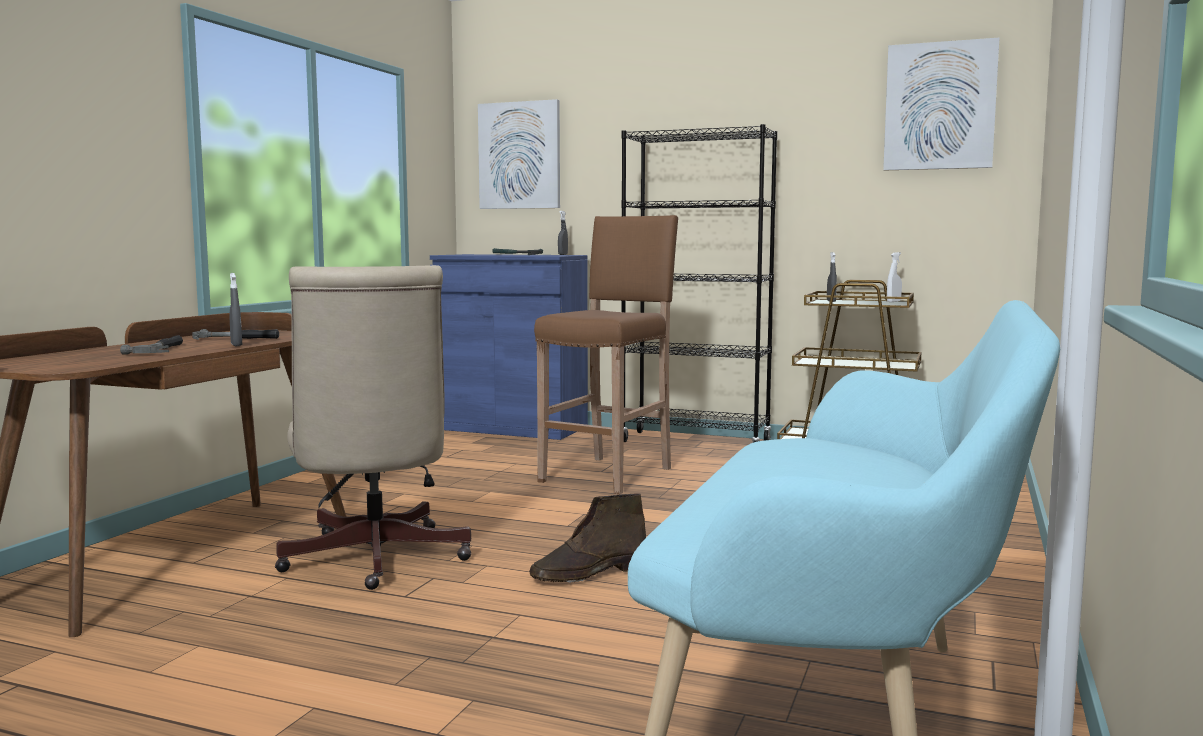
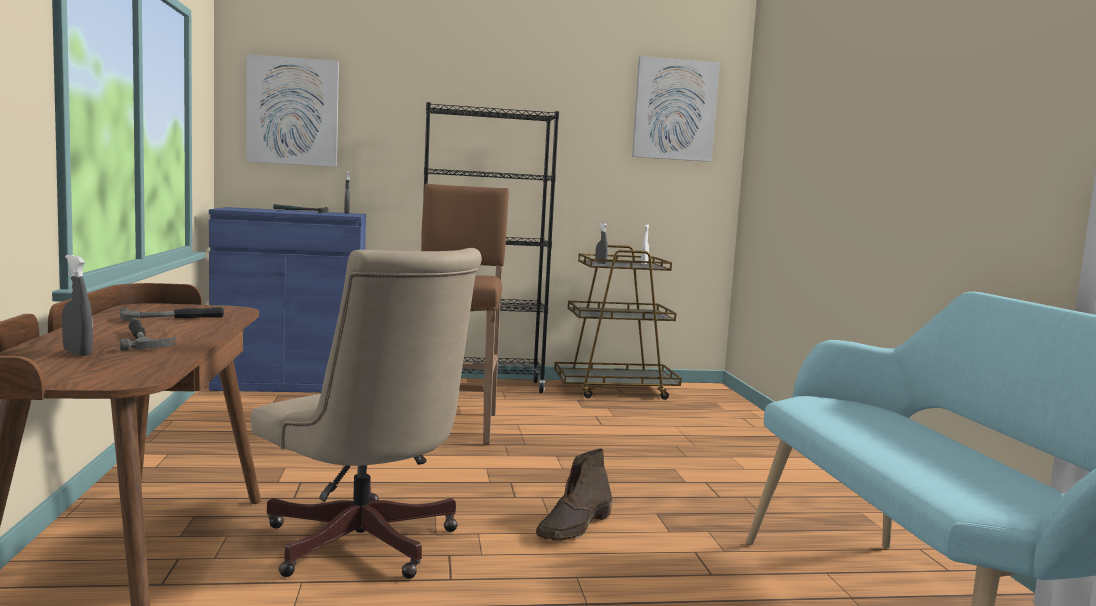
camera: 30 degrees left, 0 degrees up
(236, 345) = (210, 329): grey spray bottle -> grey spray bottle (77, 353)

